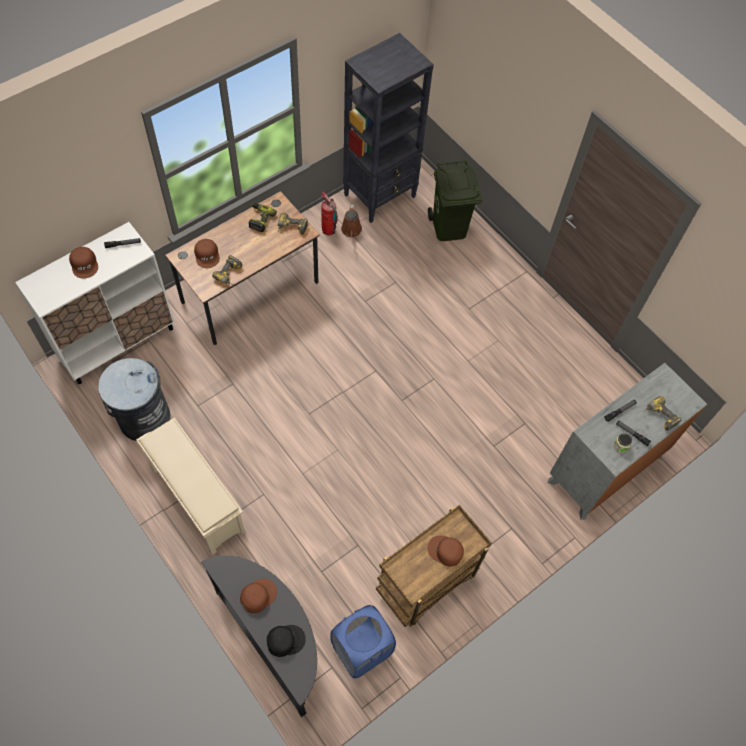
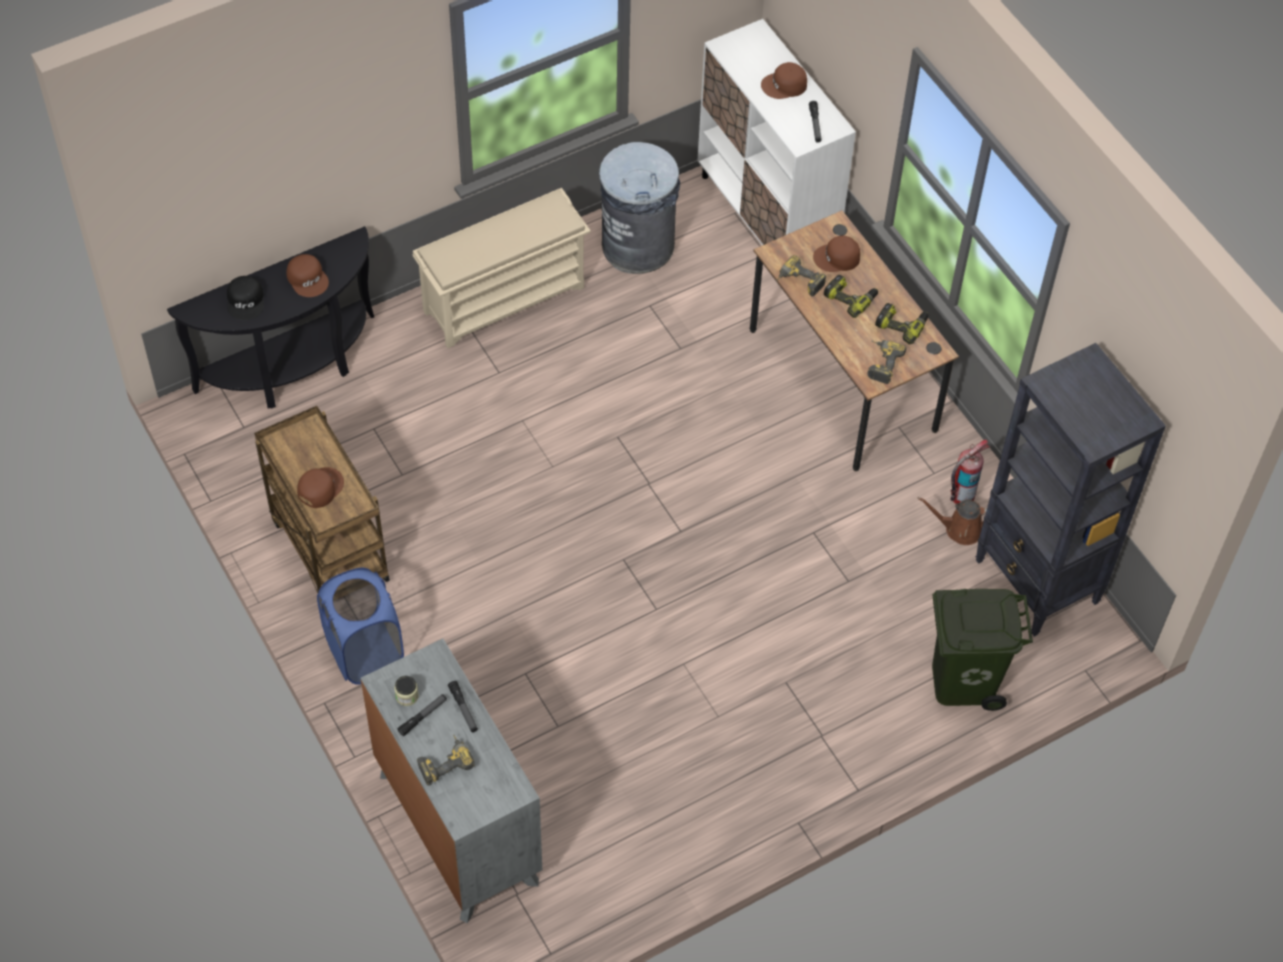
camera: 100 degrees right, 5 degrees down
(240, 246) = (850, 298): none -> power drill
(361, 649) = (258, 462): blue laundry basket -> blue laundry basket (365, 652)

